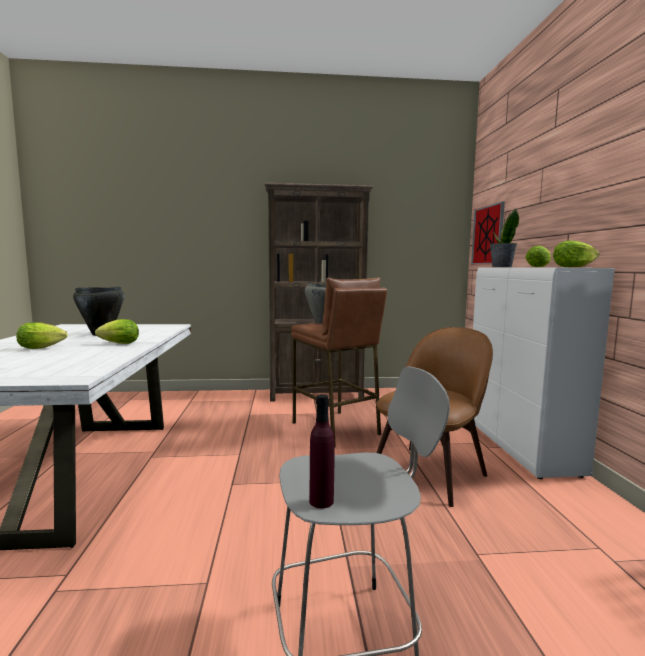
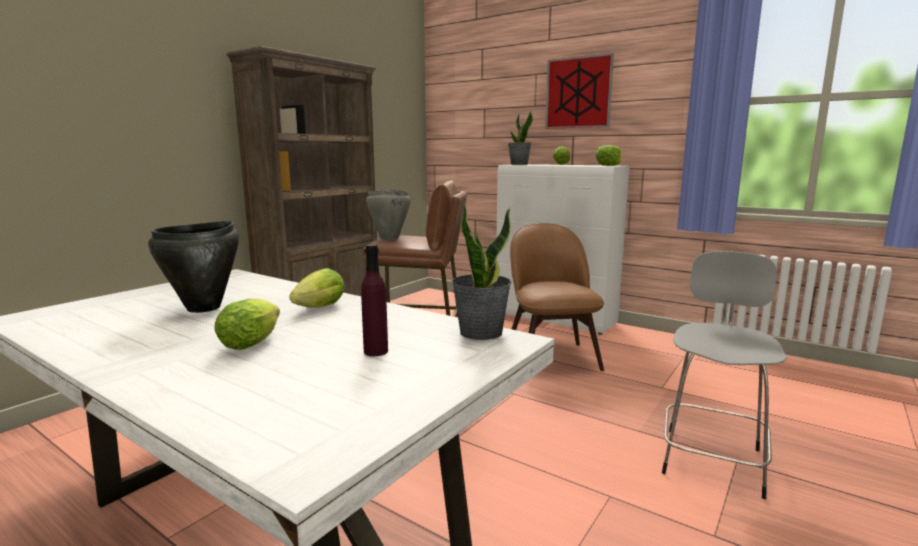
camera: 50 degrees left, 5 degrees up
(90, 370) = (480, 332): none -> potted plant
(321, 501) = (757, 353): purple bottle -> purple bottle (376, 351)
(488, 235) = (460, 130): picture -> picture (578, 93)

